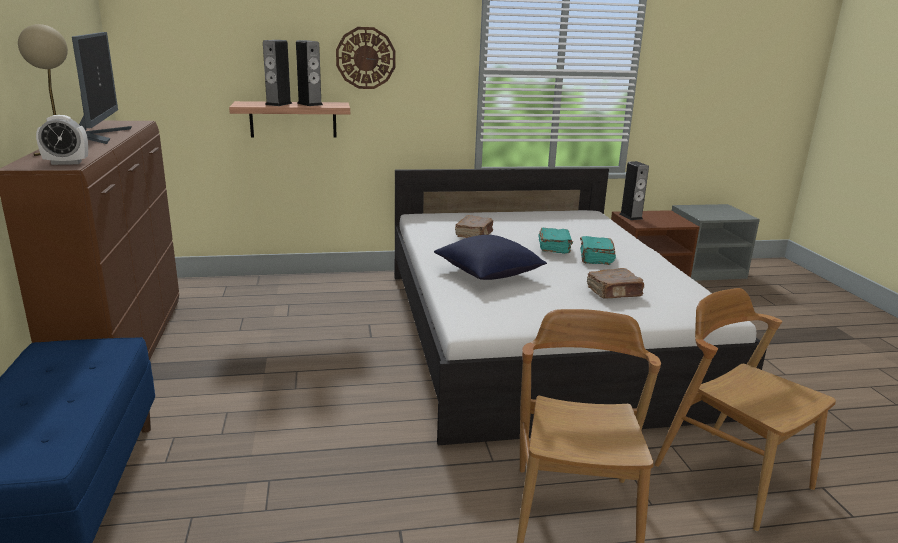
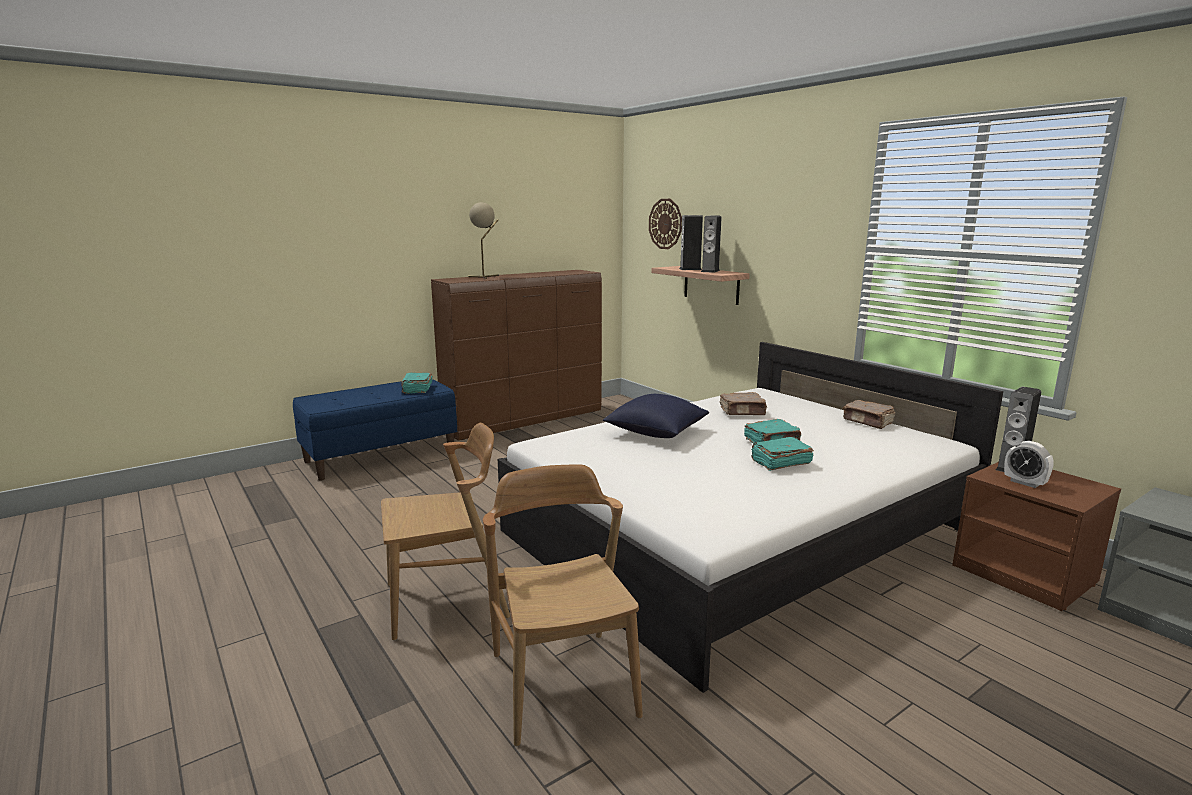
camera: 65 degrees right, 5 degrees down
(66, 163) = (460, 280): alarm clock -> alarm clock (1024, 483)
(91, 360) = (417, 389): none -> turquoise book
(101, 135) = (535, 274): monitor -> none
(365, 58) = (765, 232): wall clock -> wall clock (665, 224)
(614, 293) = (685, 480): brown book -> brown book (868, 422)
(732, 476) = (563, 684): brown chair -> brown chair turned 45 degrees counterclockwise

